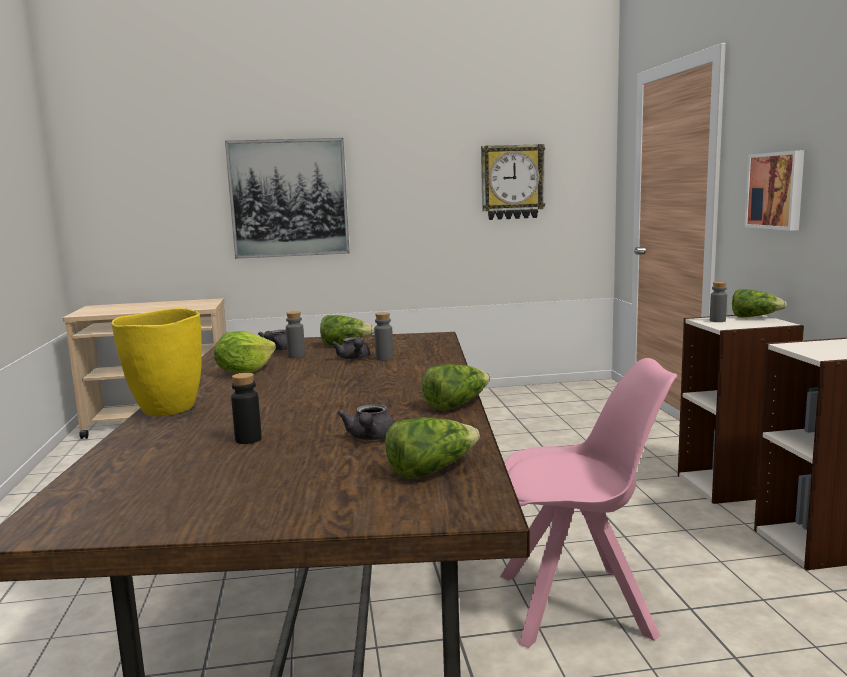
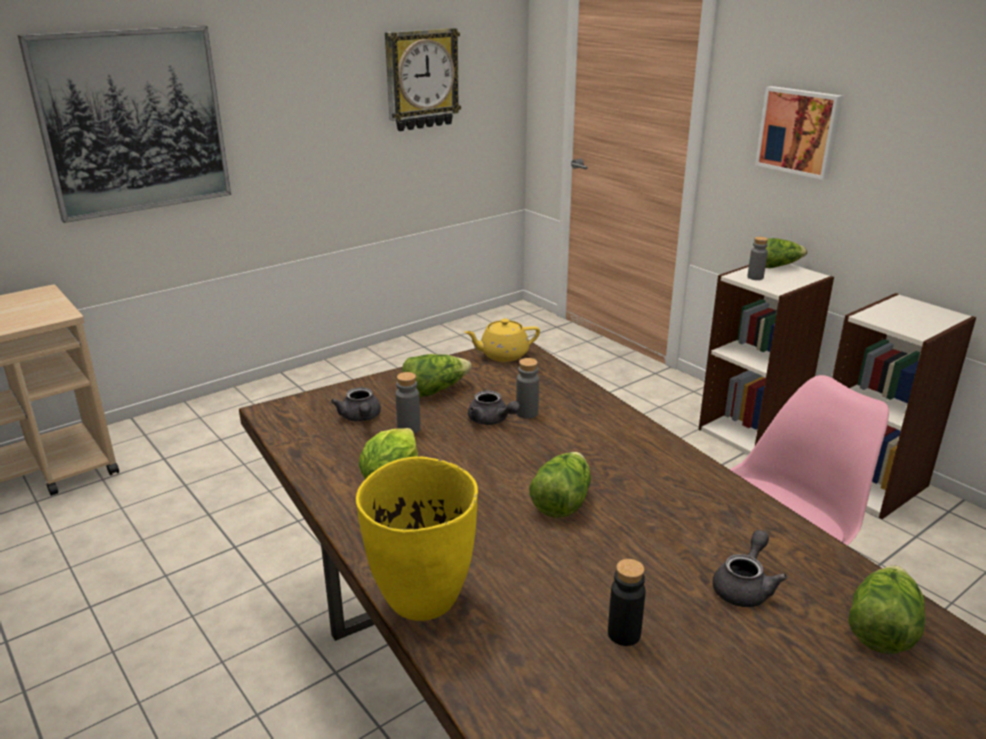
camera: 30 degrees left, 15 degrees up
(370, 438) = (745, 587): grey teapot -> grey teapot turned 120 degrees counterclockwise
(422, 337) = (503, 355): none -> yellow teapot
(456, 405) = (736, 495): lettuce -> lettuce (561, 501)

